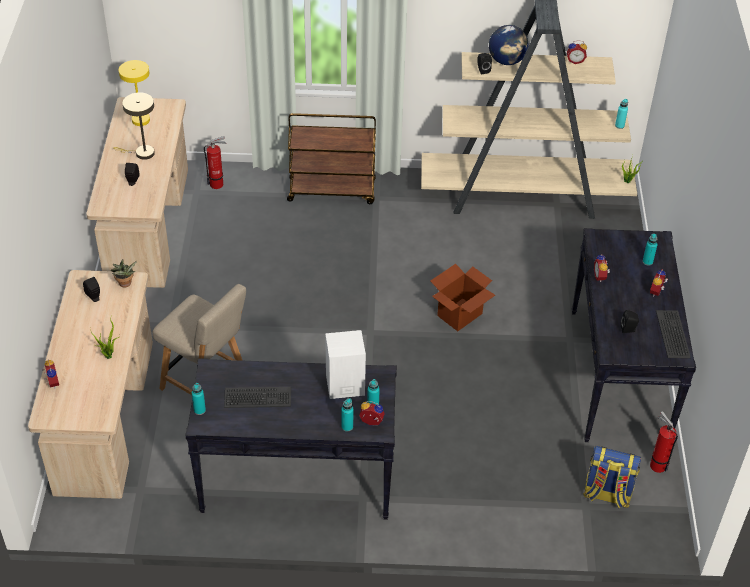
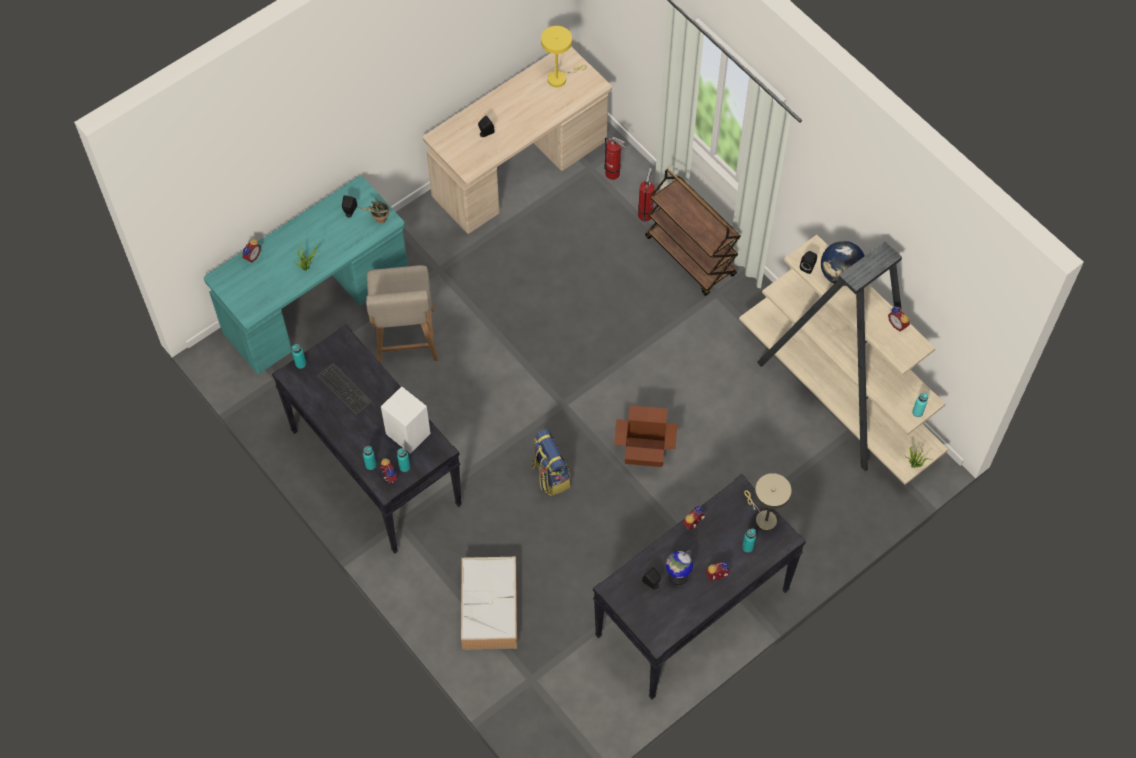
camera: 50 degrees right, 15 degrees up
(105, 417) = (317, 303): beige desk -> turquoise desk
(141, 153) = (521, 112): beige table lamp -> beige table lamp (763, 518)
(499, 491) = (490, 609): none -> storage box
(606, 494) = (556, 687): backpack -> backpack (550, 475)
(635, 312) = (678, 576): none -> globe
(656, 464) = (622, 703): fire extinguisher -> fire extinguisher (645, 213)
(673, 334) = (678, 619): keyboard -> none

